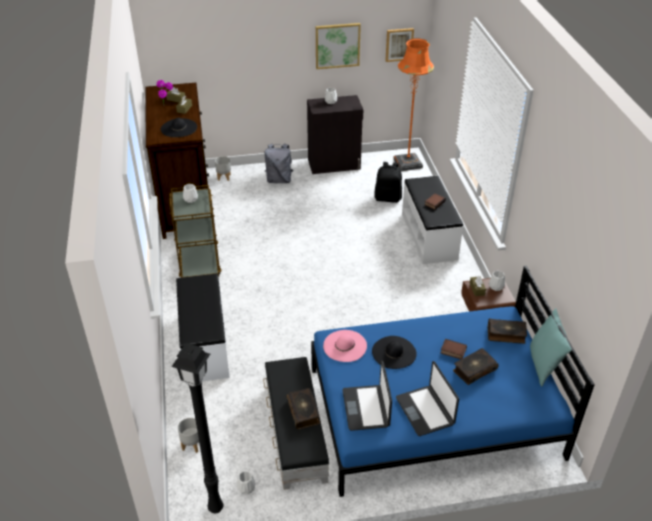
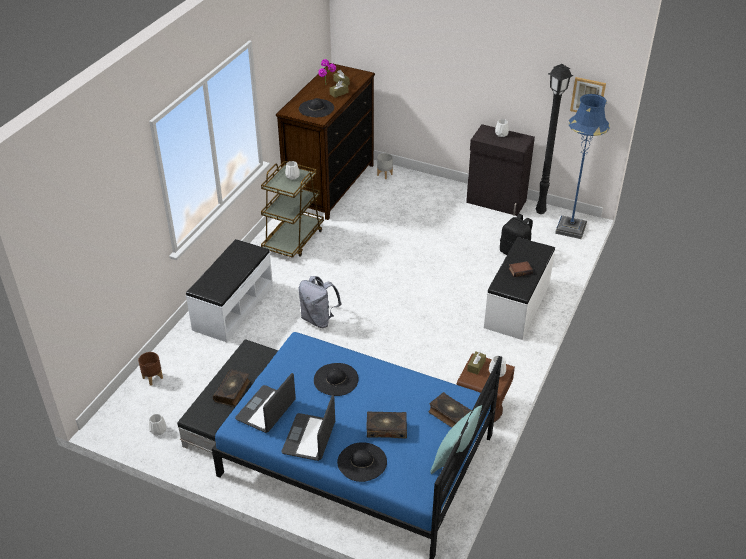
camera: 35 degrees right, 0 degrees up
(192, 444) = (153, 377): grey planter -> brown planter
(214, 508) = (123, 431): black floor lamp -> black floor lamp (539, 211)
(279, 180) = (430, 196): grey backpack -> grey backpack (318, 319)
(337, 45) = (520, 78): picture -> none
(345, 346) = (302, 354): pink hat -> none
(408, 163) = (571, 228): orange floor lamp -> blue floor lamp
(452, 351) = (386, 404): book -> none
(485, 406) = (362, 462): none -> black hat

